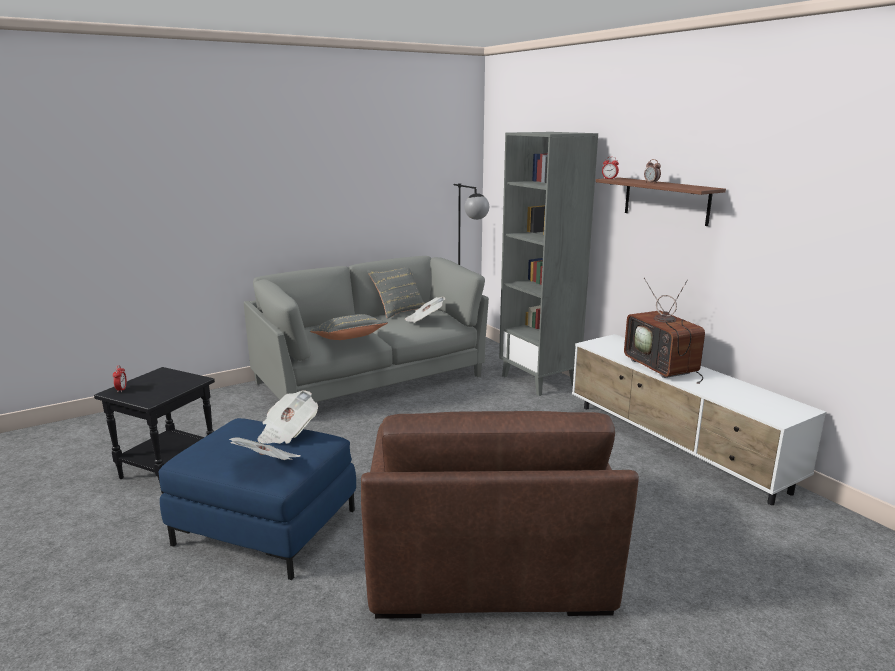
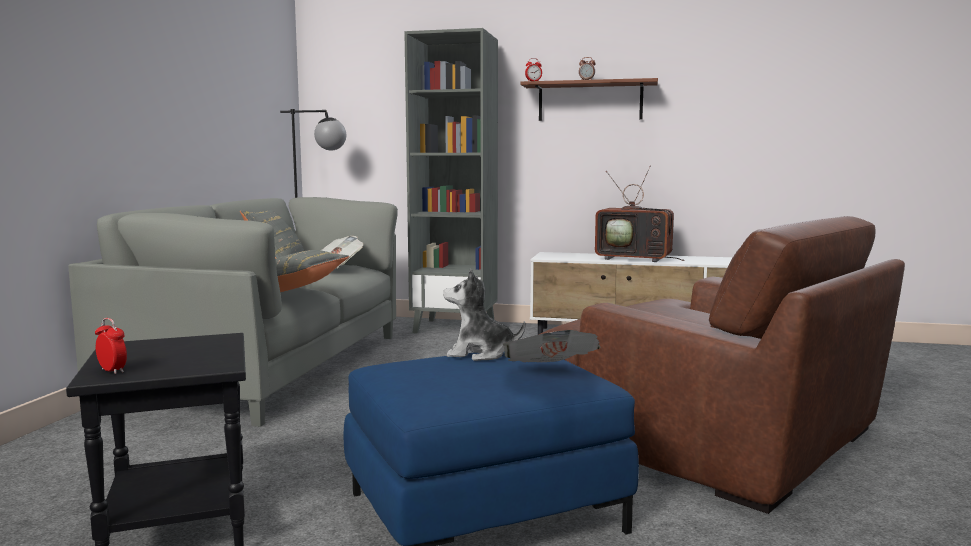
camera: 45 degrees left, 10 degrees down
(287, 433) = (480, 354): newspaper -> plush toy

